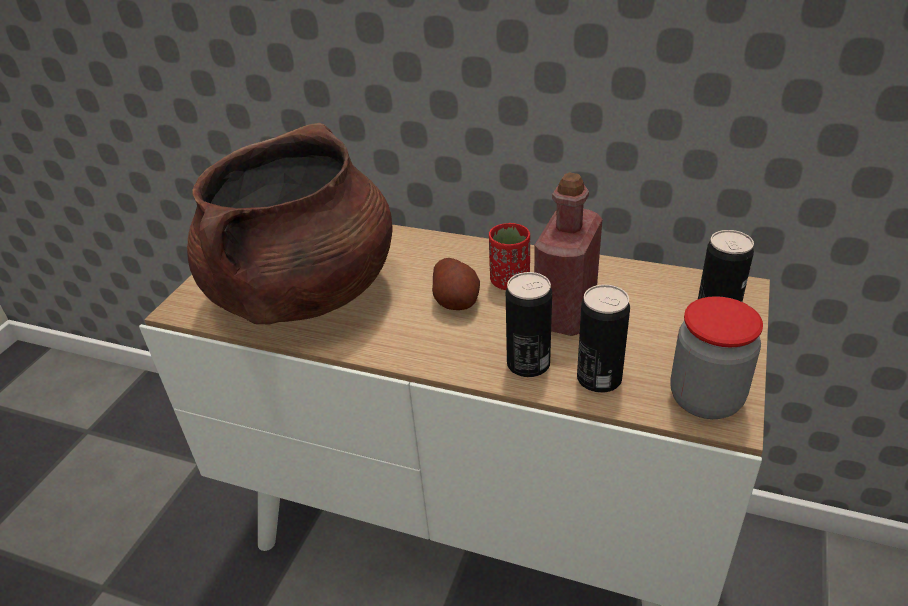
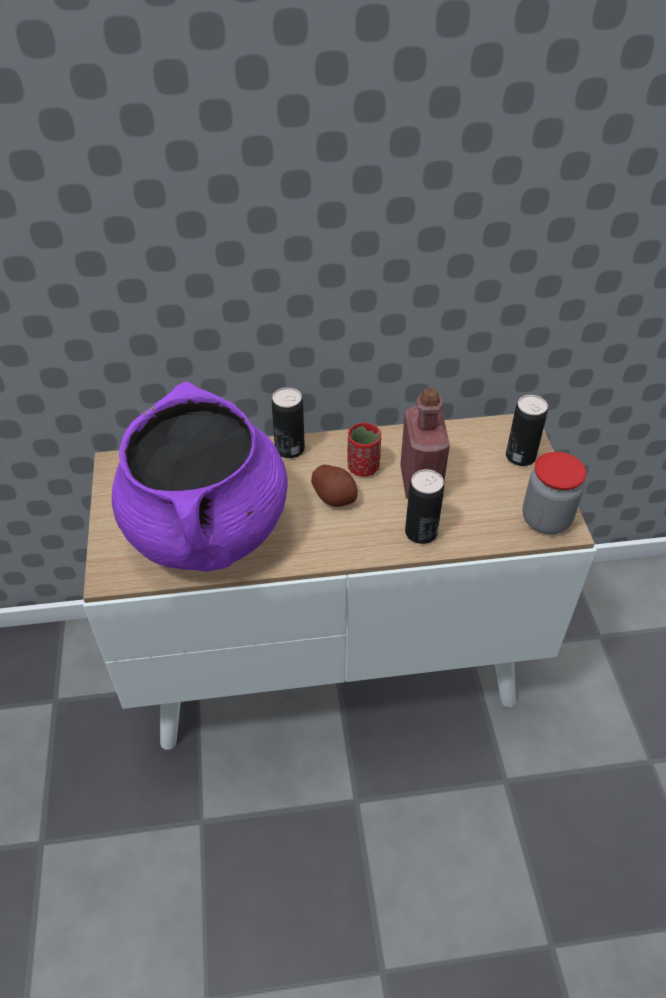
camera: 30 degrees left, 10 degrees up
(304, 293) = (207, 528): brown cooking pot -> purple cooking pot
(599, 379) = (473, 527): can -> can (289, 449)

